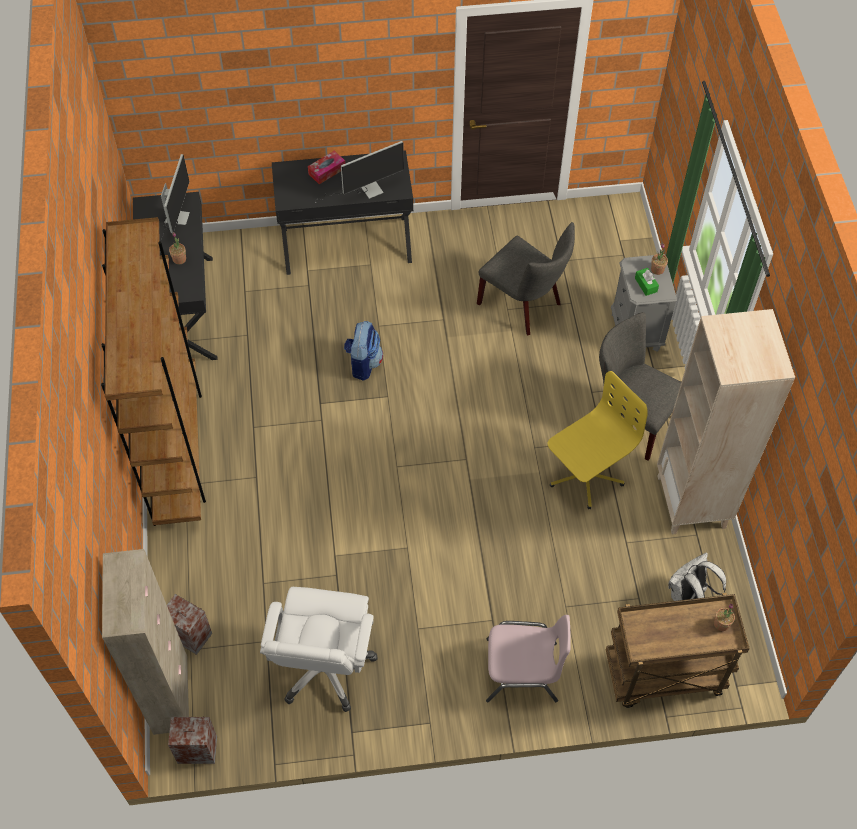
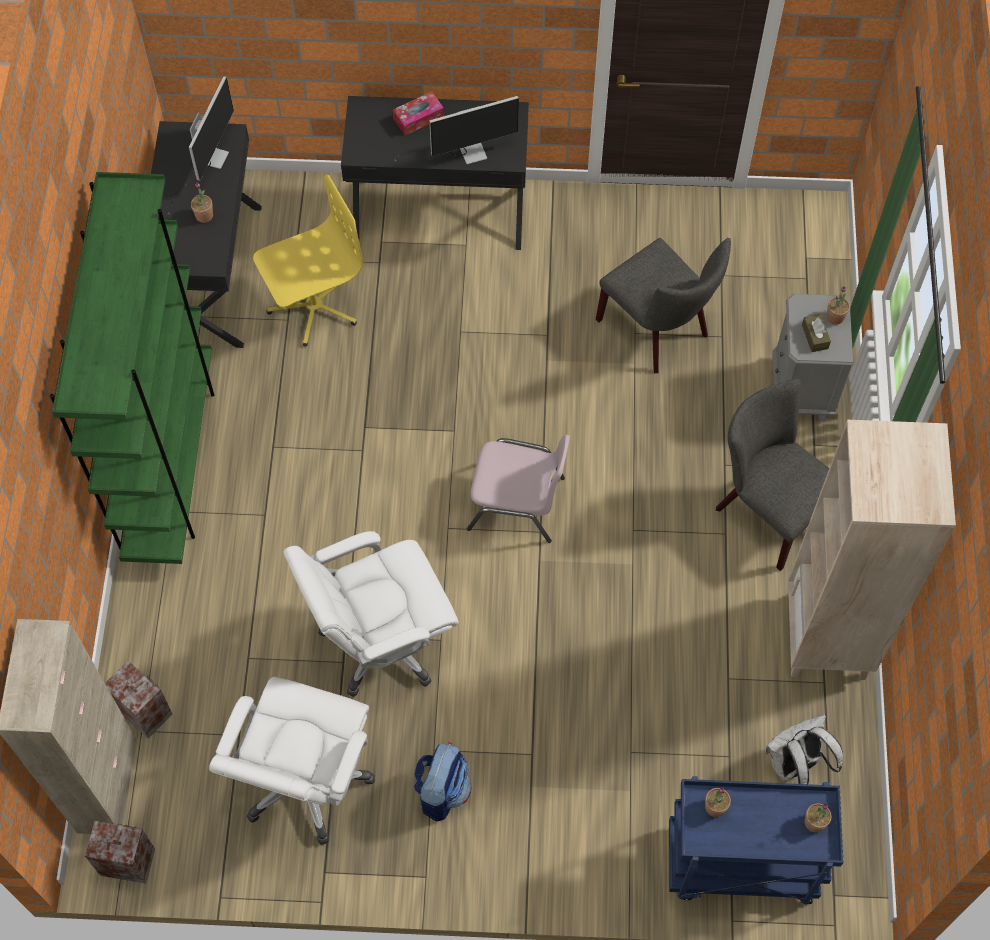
camera: 10 degrees right, 5 degrees up
(177, 449) = (171, 462): brown bookcase -> green bookcase
(363, 363) = (431, 380): backpack -> backpack (442, 790)
(363, 556) = (382, 642): none -> white office chair
(523, 671) = (558, 829): pink chair -> pink chair (518, 503)
(585, 475) = (692, 578): yellow office chair -> yellow office chair (313, 306)
(646, 285) = (815, 336): green tissue box -> brown tissue box
(646, 624) = (715, 807): none -> potted plant
(663, 676) = (739, 866): brown cart -> blue cart

